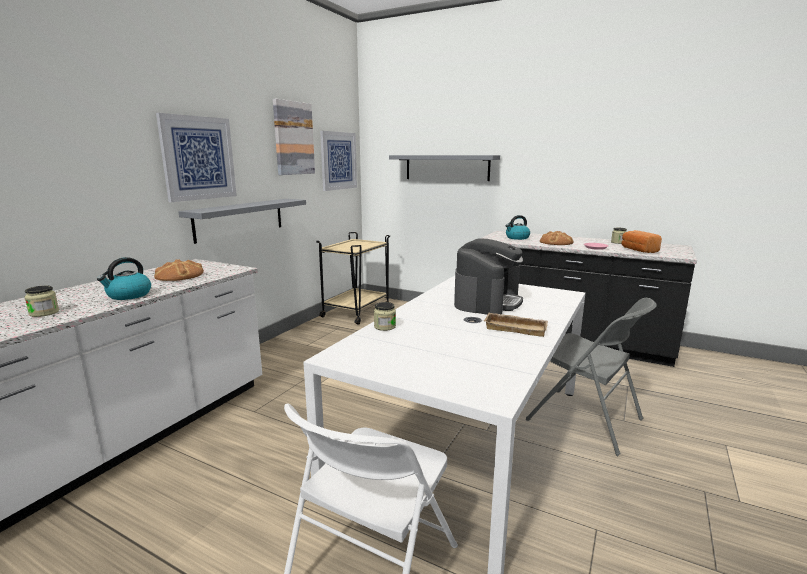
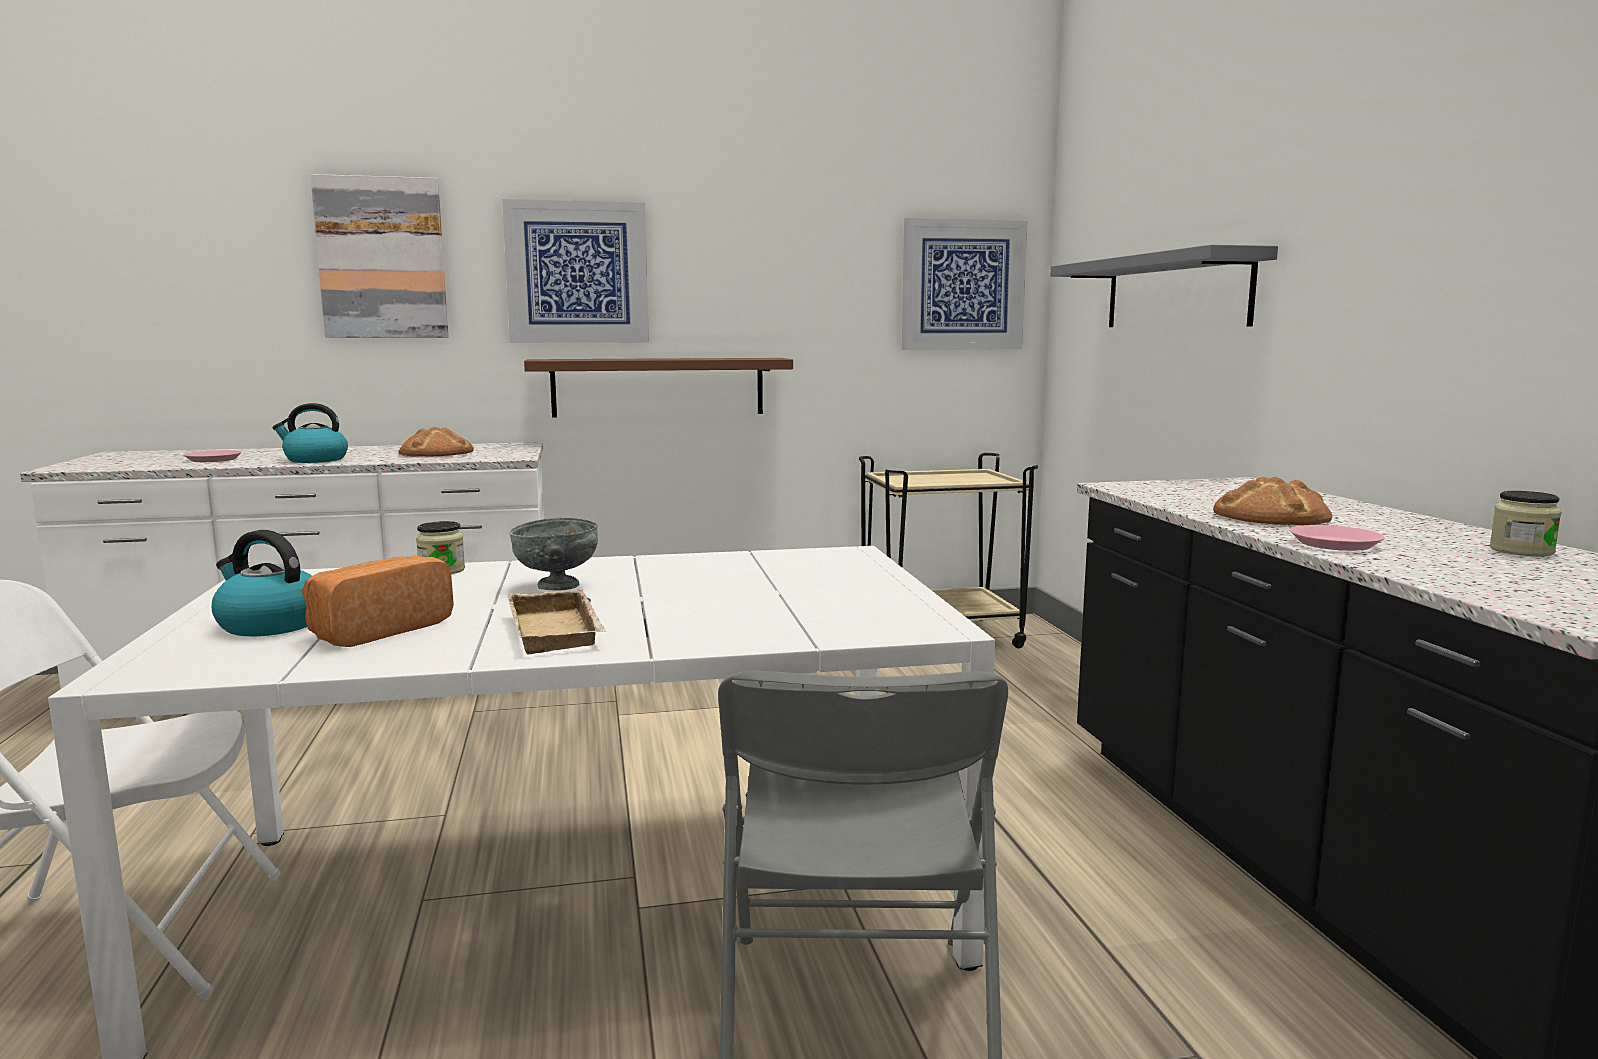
camera: 50 degrees right, 5 degrees down
(44, 313) = (214, 460): jar -> pink plate
(240, 219) = (658, 387): grey shelf -> brown shelf
(293, 138) = (817, 236): picture -> picture (382, 258)
(447, 317) = (557, 586): none -> grey bowl
(487, 302) = (714, 590): coffee machine -> none
(517, 238) = (1213, 494): kettle -> kettle (269, 625)
(638, 250) = (1467, 575): bread -> bread (377, 630)

